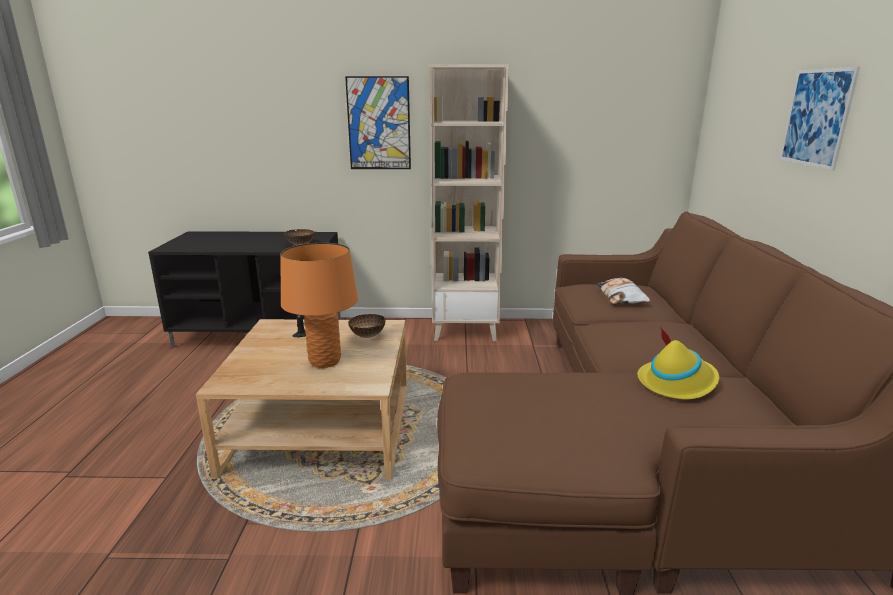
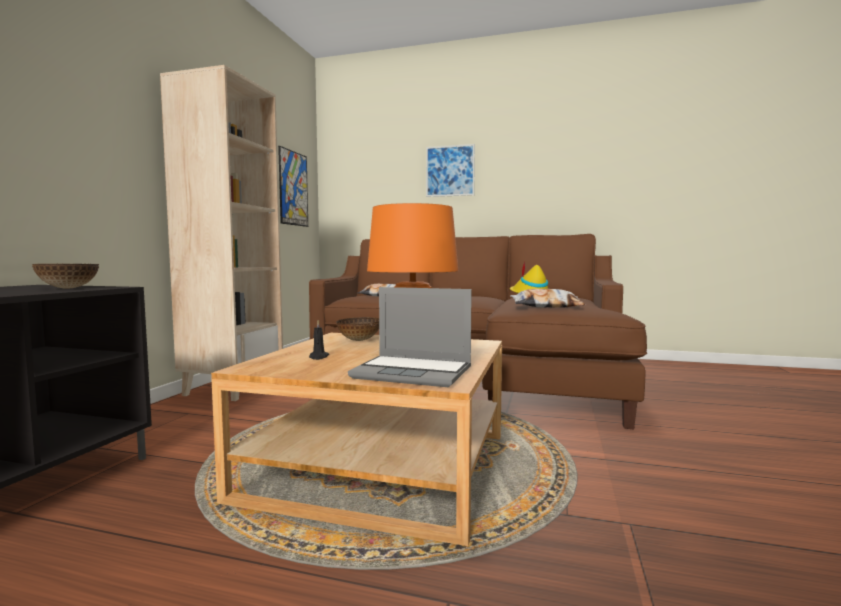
camera: 75 degrees left, 15 degrees down
(250, 371) = (414, 373): none -> laptop
(379, 124) = (97, 123): picture -> picture (293, 188)
(507, 396) = (546, 306): none -> pillow

